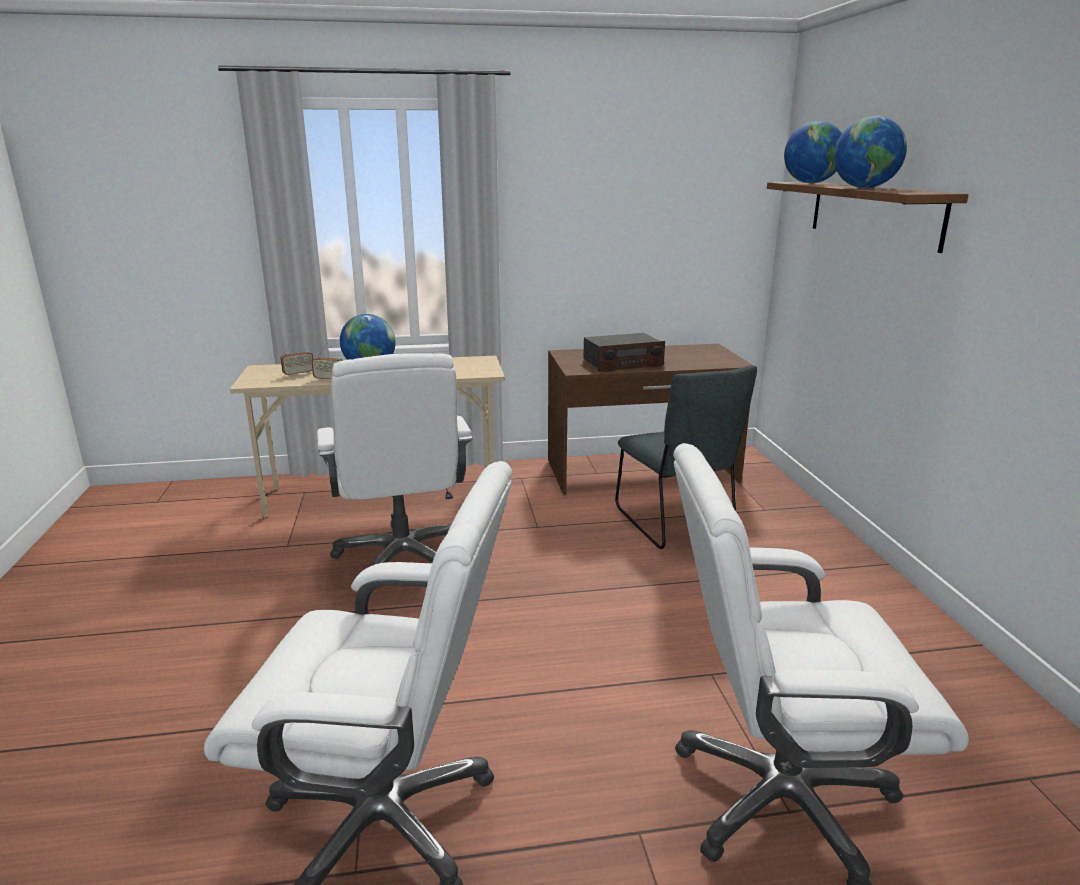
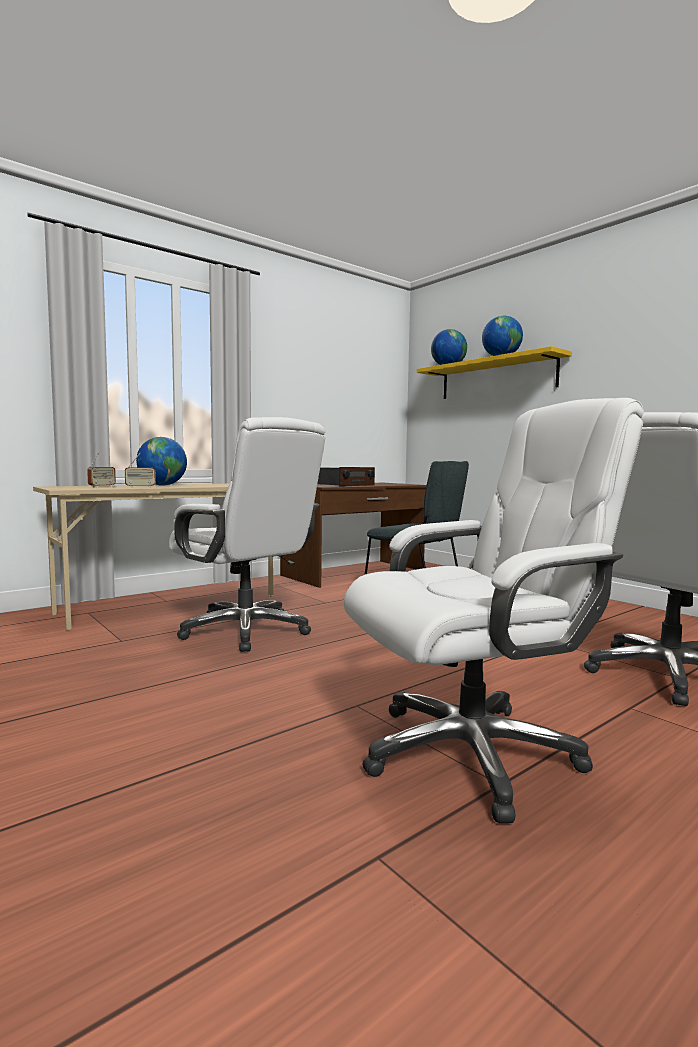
camera: 30 degrees left, 15 degrees down
(873, 213) = (496, 378): brown shelf -> yellow shelf

